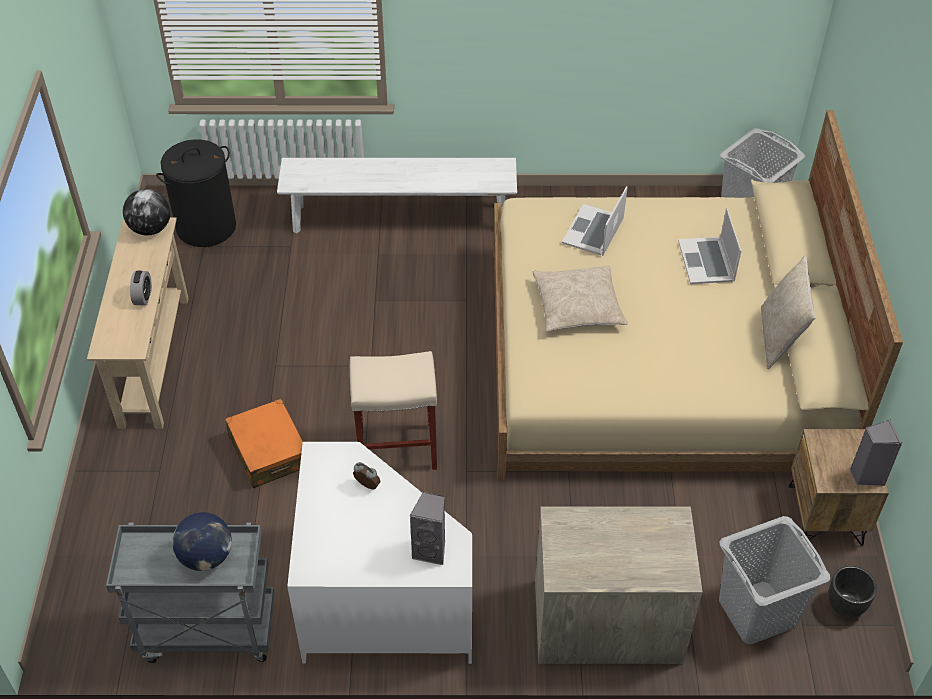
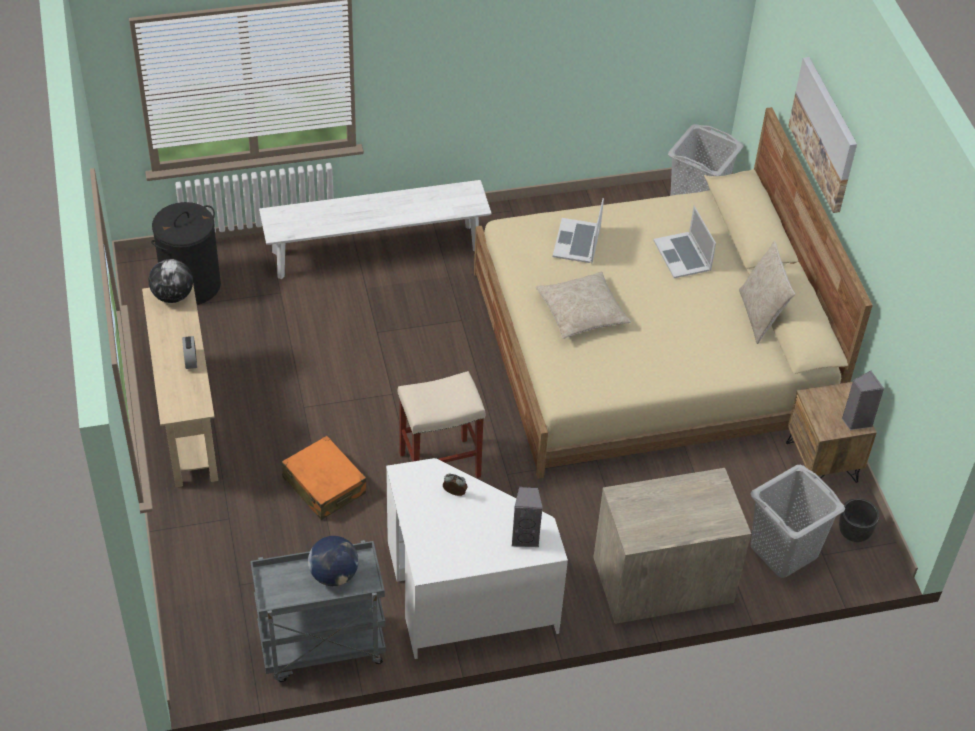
camera: 15 degrees left, 0 degrees up
(881, 139) = (824, 134): none -> picture

